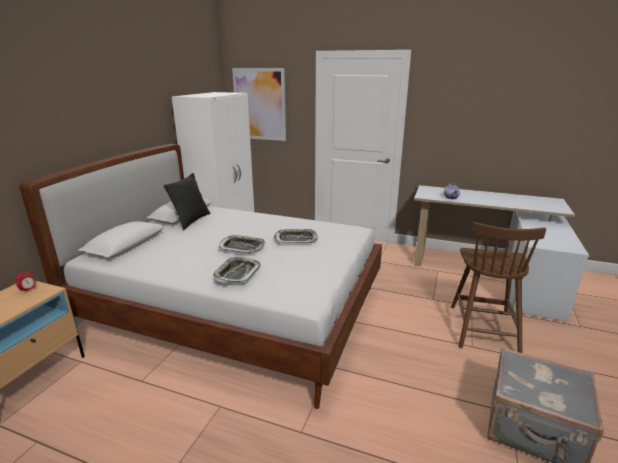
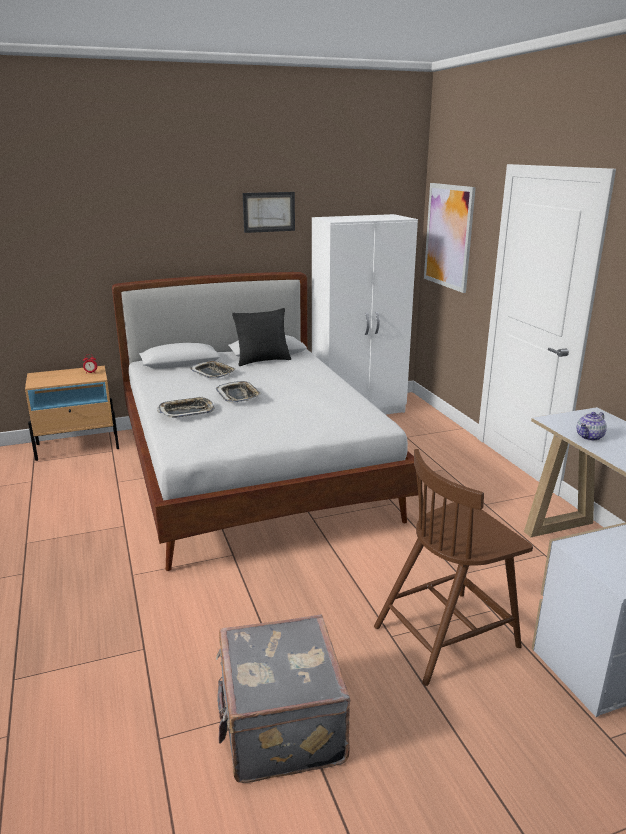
camera: 50 degrees right, 0 degrees up
(141, 93) = (269, 212): none -> picture
(296, 239) = (297, 408): tray -> tray (213, 373)

